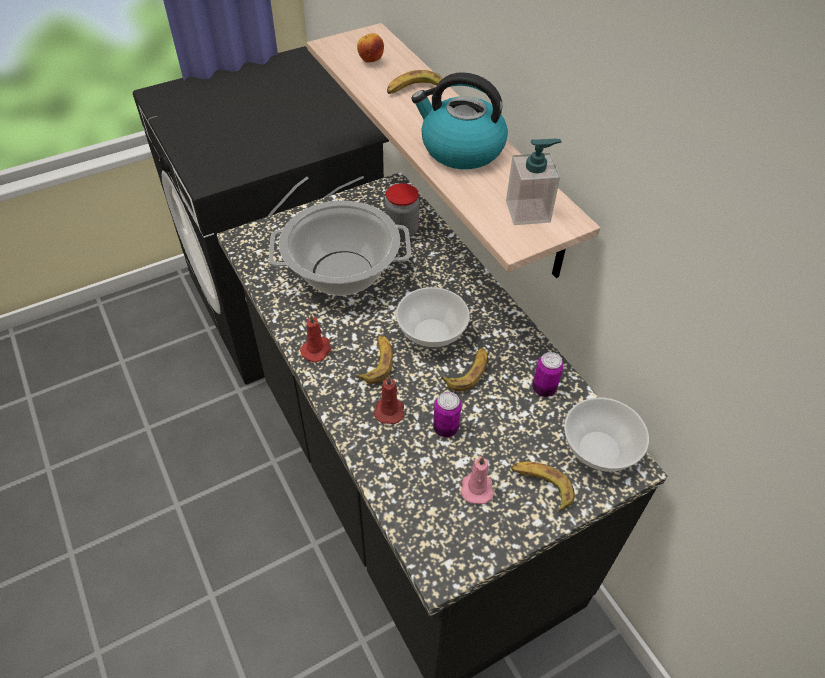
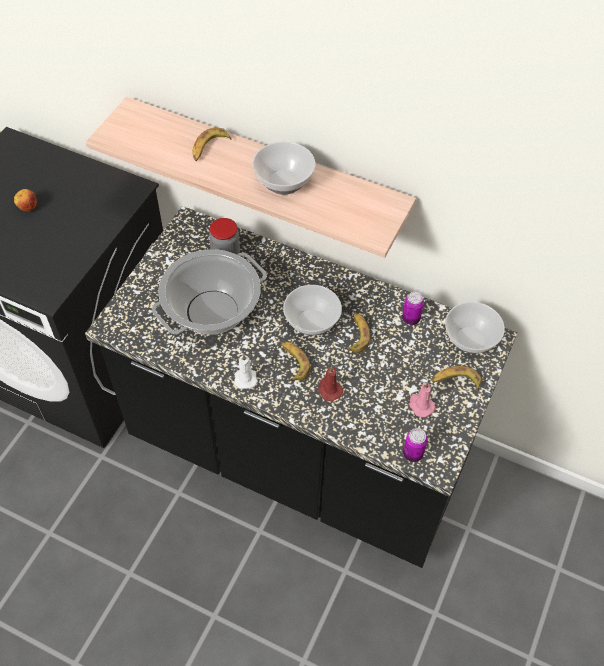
camera: 35 degrees left, 5 degrees up
(317, 349) = (245, 377): red candle -> white candle
(370, 61) = (153, 137): apple -> apple (28, 208)
(445, 428) = (373, 380): can -> can (412, 454)
(460, 149) = (285, 182): kettle -> bowl
(528, 211) = (366, 209): soap dispenser -> none

